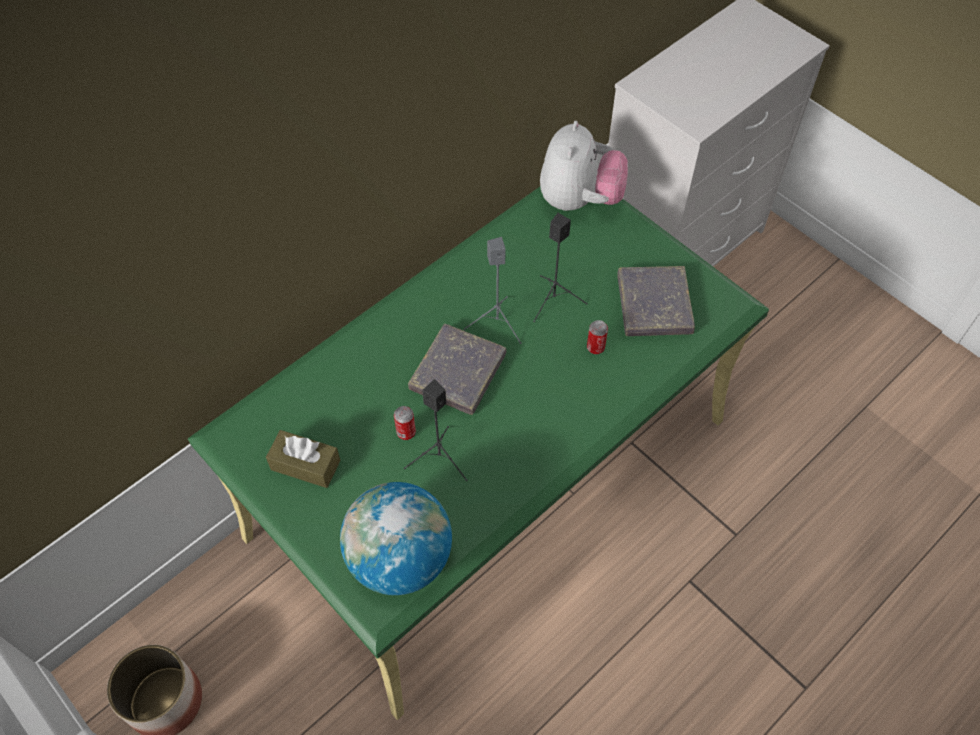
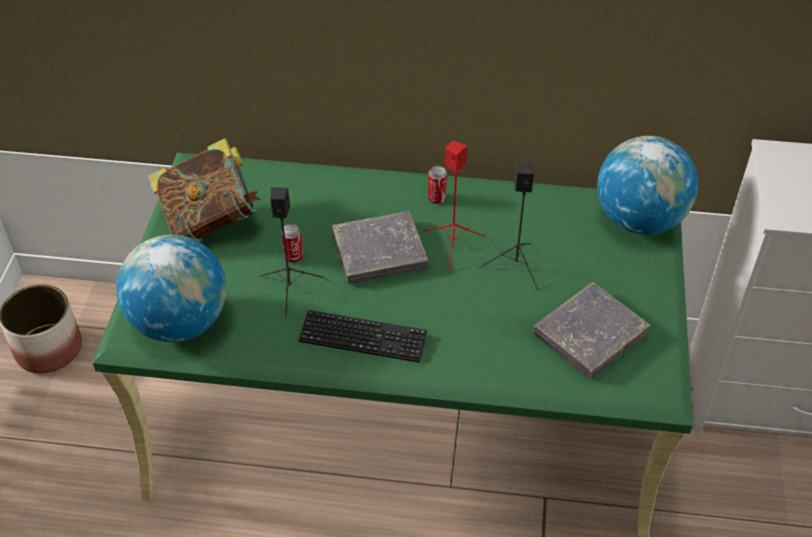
camera: 50 degrees right, 10 degrees down
(305, 465) = (210, 220): brown tissue box -> book
(497, 322) = (453, 245): grey speaker -> red speaker
(533, 442) = (363, 338): none -> keyboard
(579, 200) = (639, 220): plush toy -> globe
(595, 347) = (499, 322): can -> can (437, 198)

